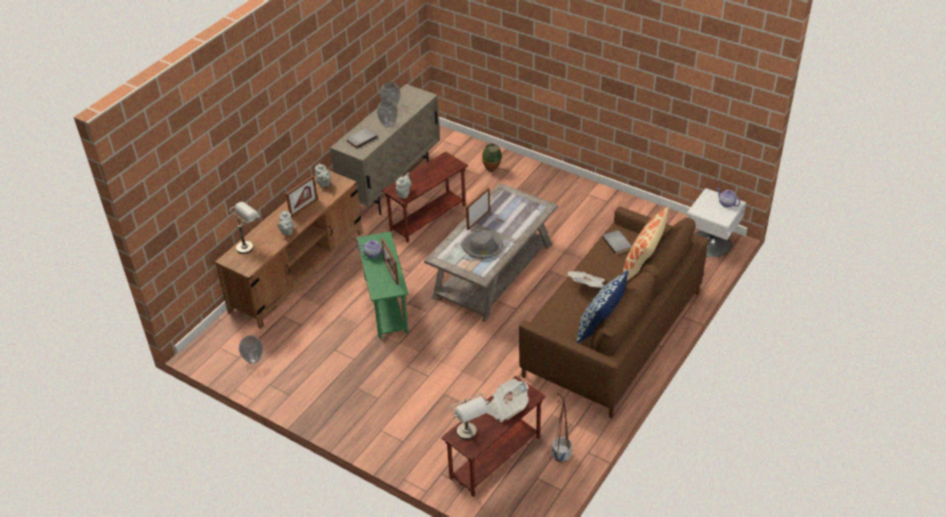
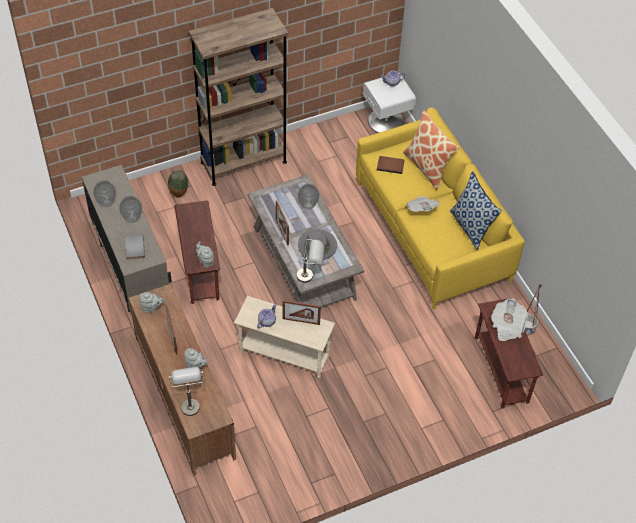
camera: 60 degrees left, 10 degrees up
(254, 360) = (272, 482): vase -> vase (308, 206)
(385, 306) = (284, 355): green side table -> beige side table
(470, 436) = (520, 363): grey table lamp -> grey table lamp (310, 276)
(564, 186) = (243, 162): none -> brown bookcase
(612, 334) = (432, 231): brown sofa -> yellow sofa
(618, 243) = (390, 165): grey book -> brown book

